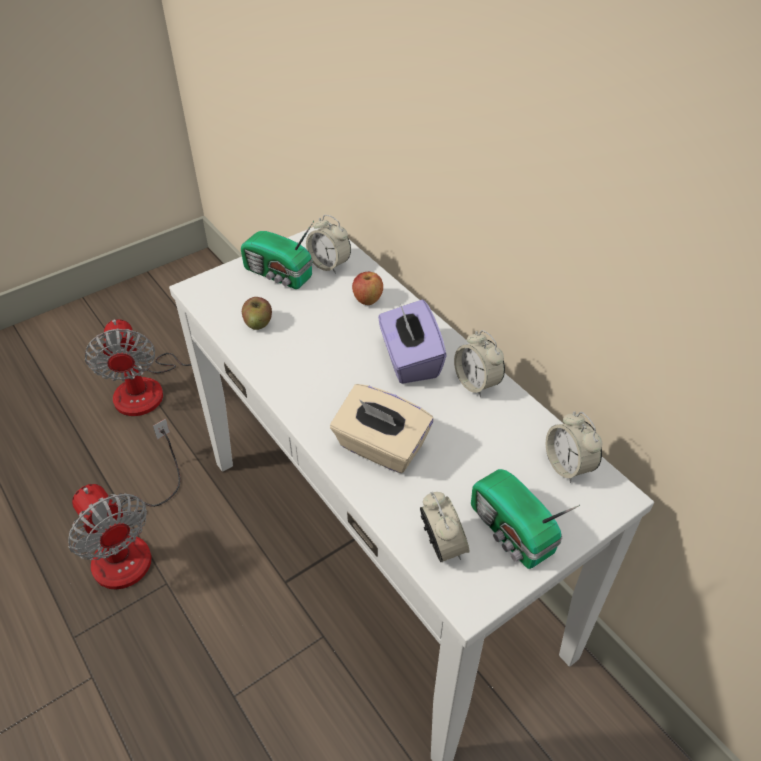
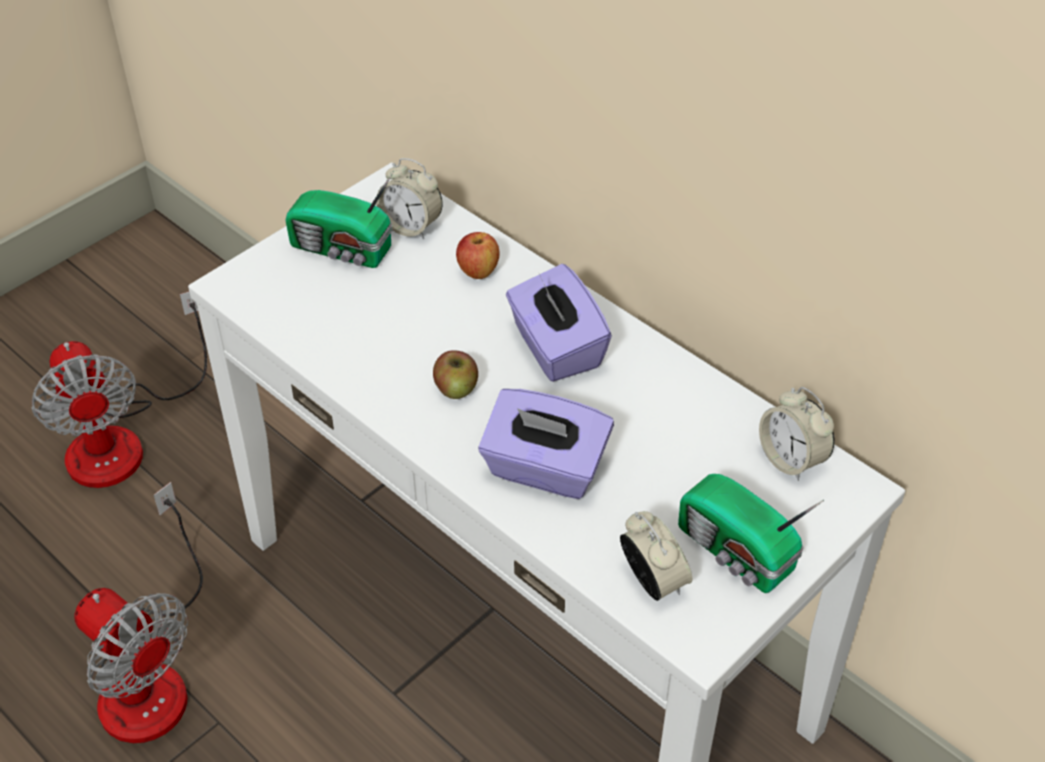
camera: 10 degrees left, 0 degrees up
(258, 323) = (333, 323): apple -> apple (456, 388)
(380, 447) = (544, 469): beige tissue box -> purple tissue box
(476, 383) = (652, 368): alarm clock -> none

